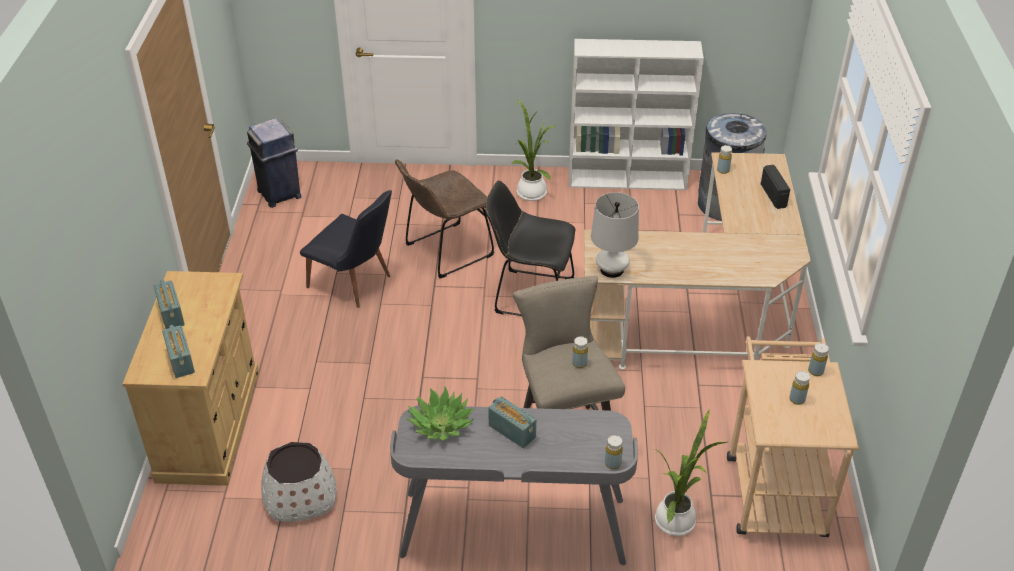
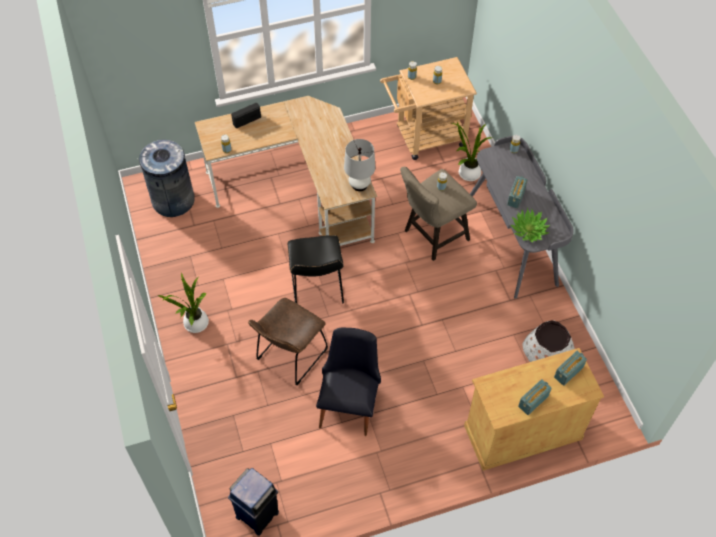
camera: 110 degrees left, 15 degrees up
(445, 252) = (290, 357): brown chair -> brown chair turned 90 degrees clockwise
(628, 179) = (158, 264): white bookcase -> none

